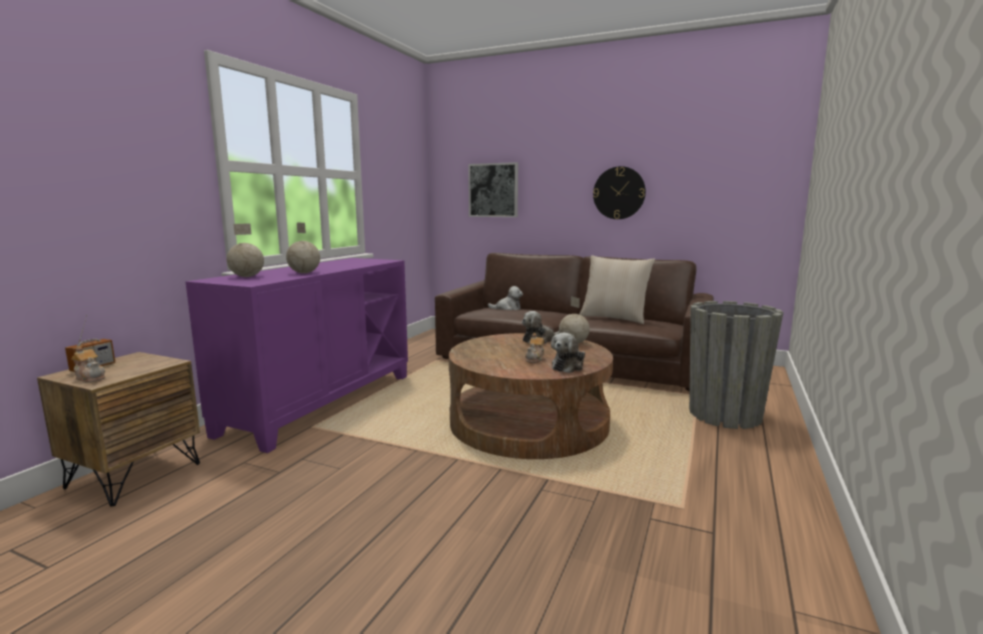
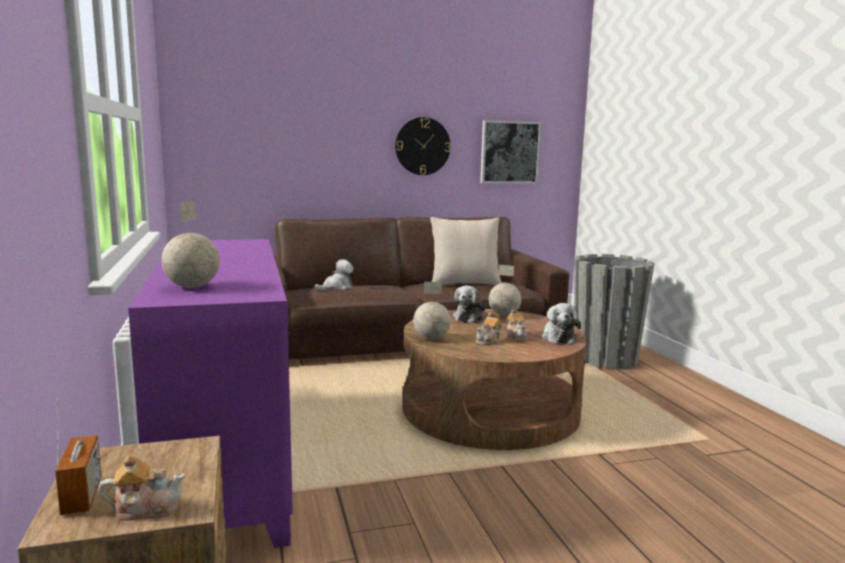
camera: 40 degrees left, 0 degrees up
(304, 273) = (243, 271): globe -> globe (431, 338)
(493, 190) = (267, 138): picture -> picture (509, 152)
(504, 357) = (489, 341): none -> teapot

